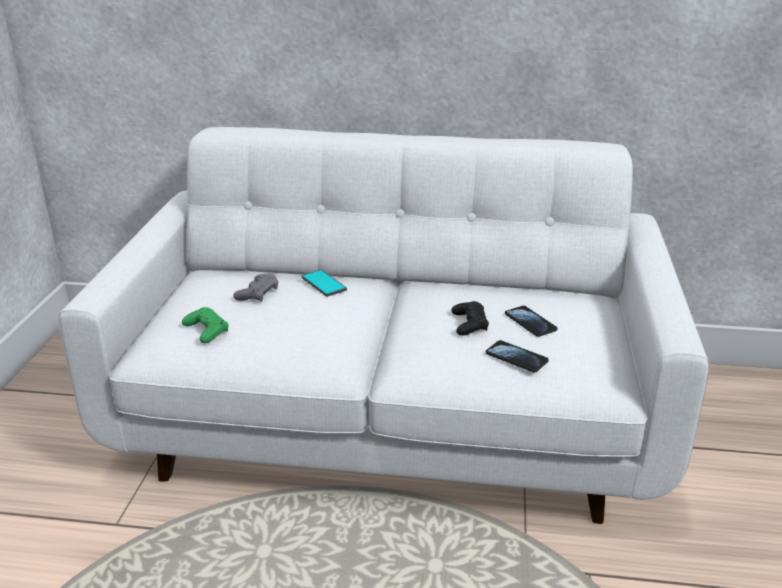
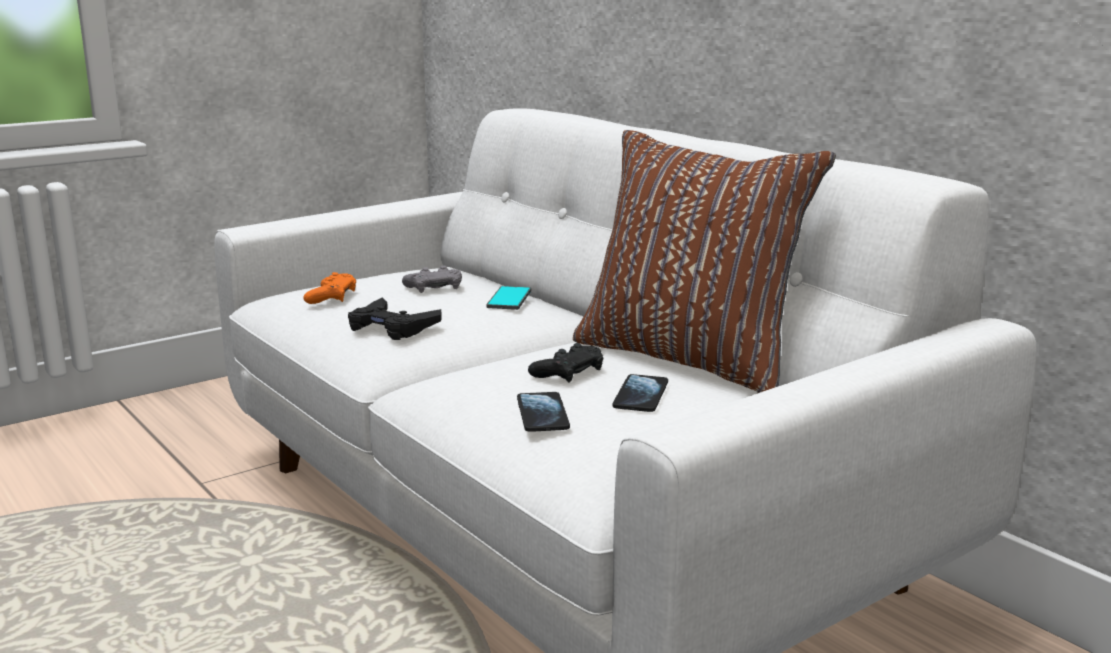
camera: 45 degrees right, 10 degrees down
(206, 330) = (331, 297): green game controller -> orange game controller
(306, 337) = (392, 327): none -> black game controller
(495, 287) = (689, 359): none -> brown pillow

